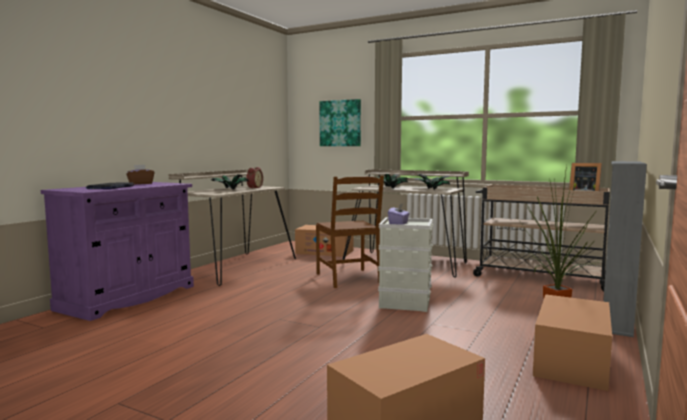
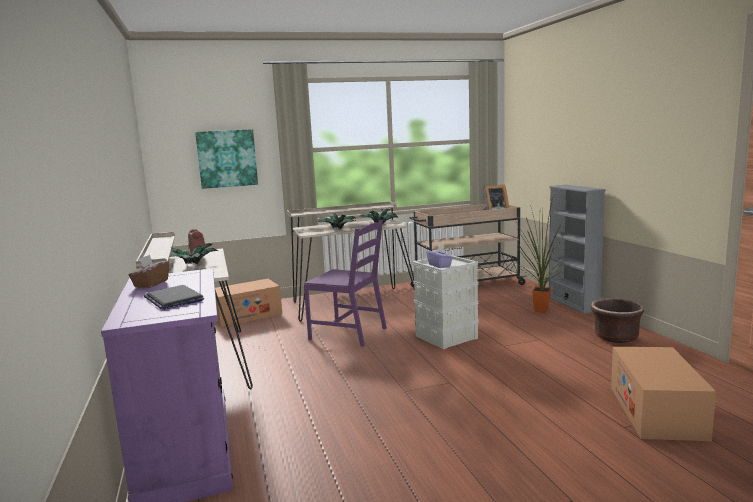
camera: 45 degrees left, 5 degrees up
(349, 278) = (349, 333): brown chair -> purple chair
(571, 361) = (615, 337): cardboard box -> brown planter

